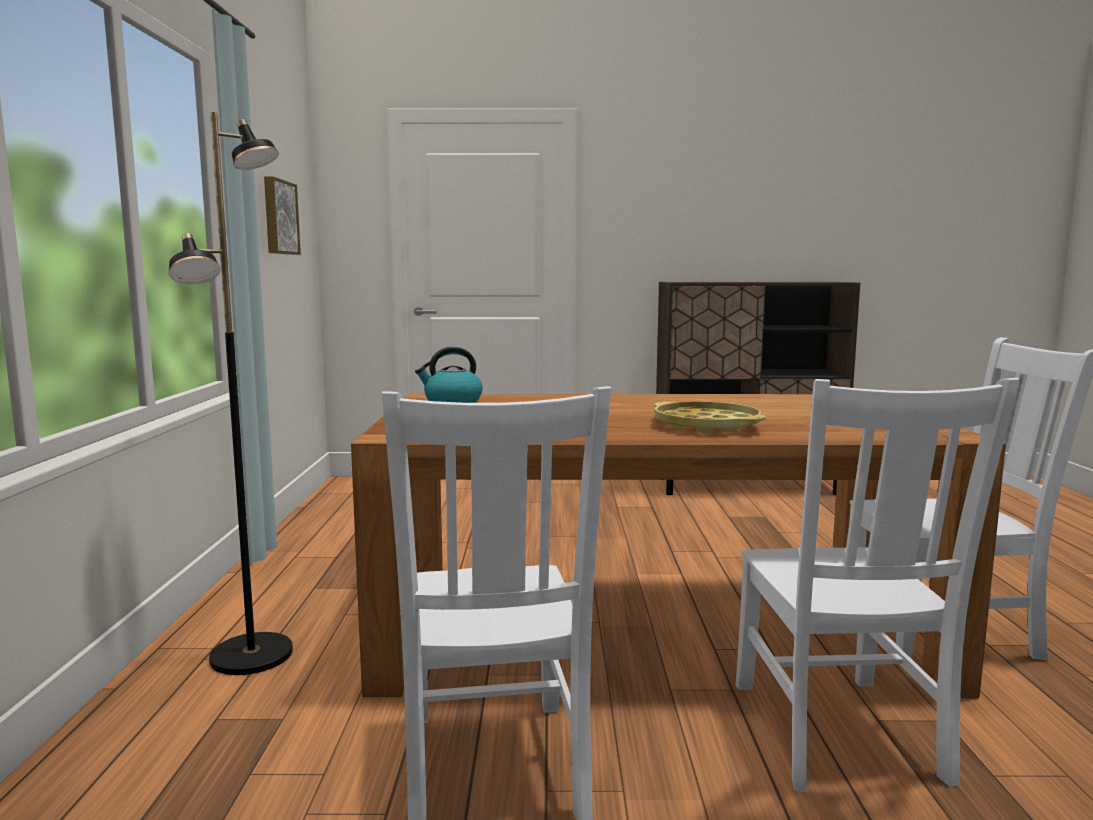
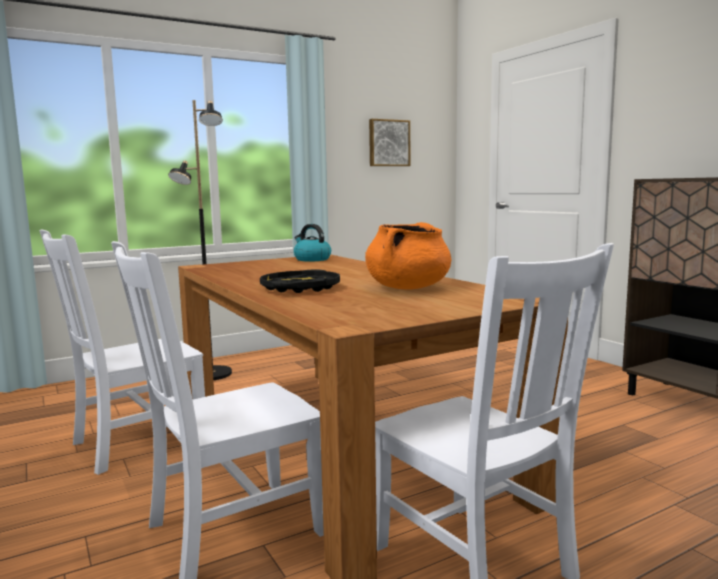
camera: 60 degrees right, 0 degrees up
(706, 426) = (300, 288): yellow tray -> black tray
(757, 406) = (408, 288): none -> orange cooking pot

